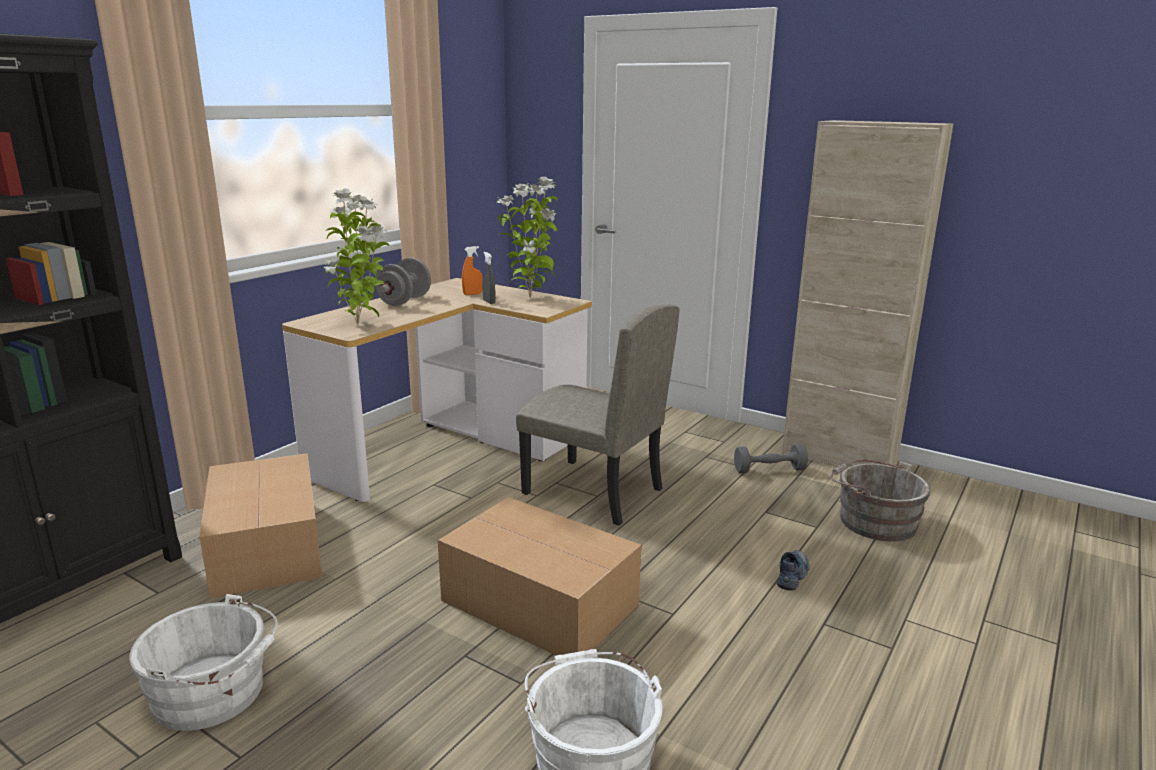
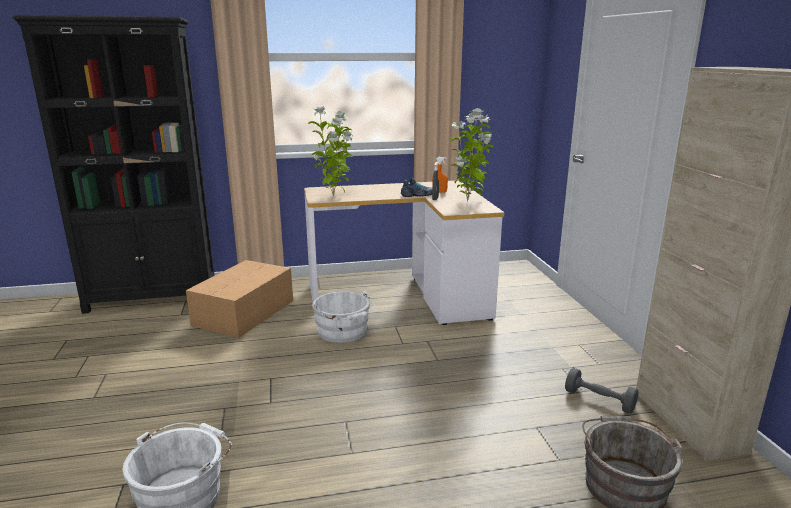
camera: 45 degrees right, 0 degrees up
(214, 693) = (128, 367): white bucket -> white bucket (344, 332)
(404, 301) = (391, 188): grey dumbbell -> none
(538, 601) = (299, 402): cardboard box -> none
(592, 491) = (438, 356): beige chair -> none
(793, 575) = (473, 480): shoe -> shoe (418, 195)

